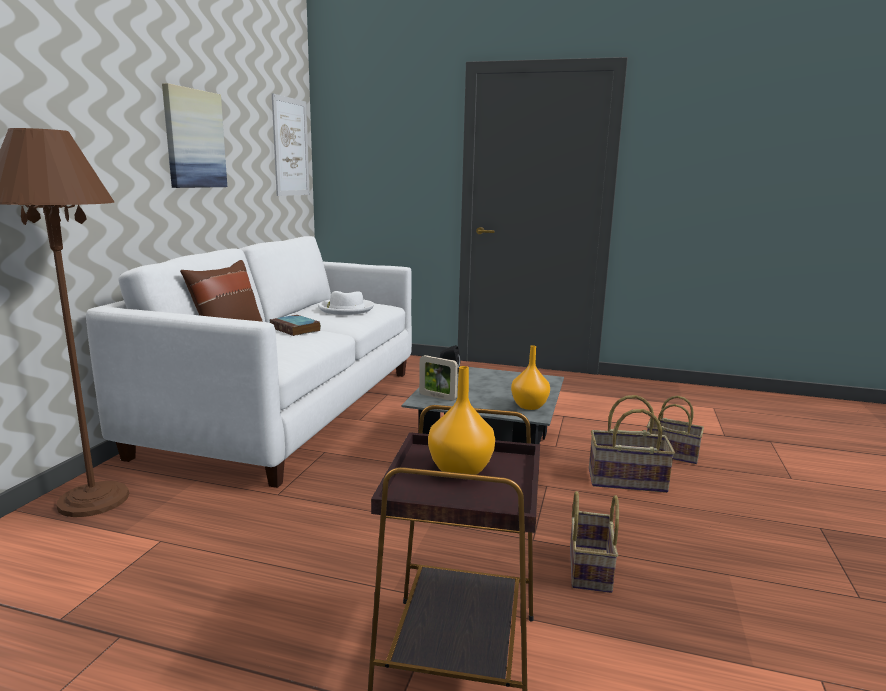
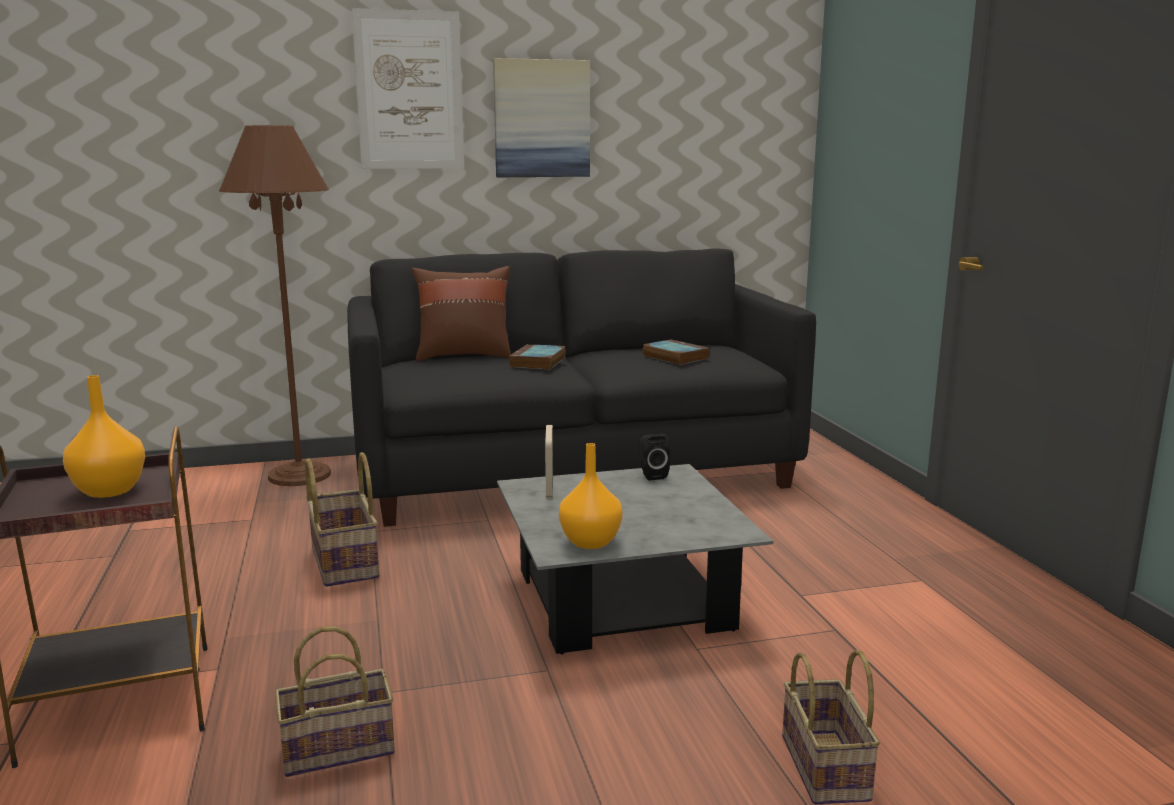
camera: 60 degrees right, 0 degrees up
(289, 409) = (573, 471): white sofa -> black sofa
(291, 147) = (755, 118): picture -> picture (409, 91)
(346, 309) = (673, 357): white hat -> book
(626, 481) = (642, 735): basket -> basket (342, 563)

